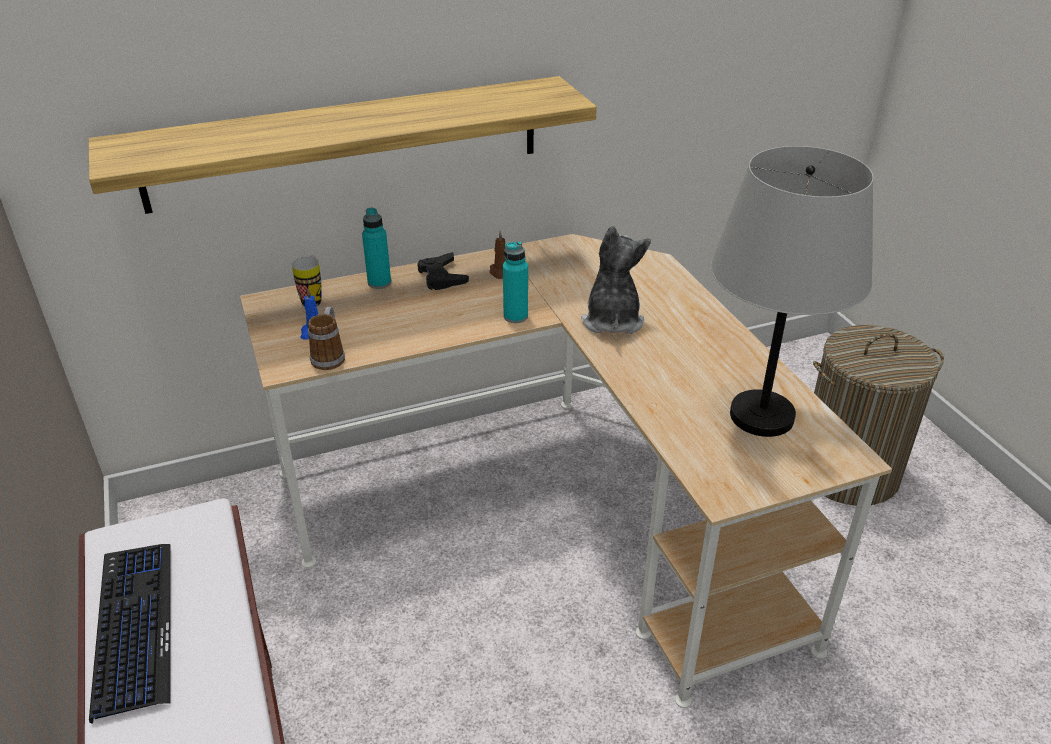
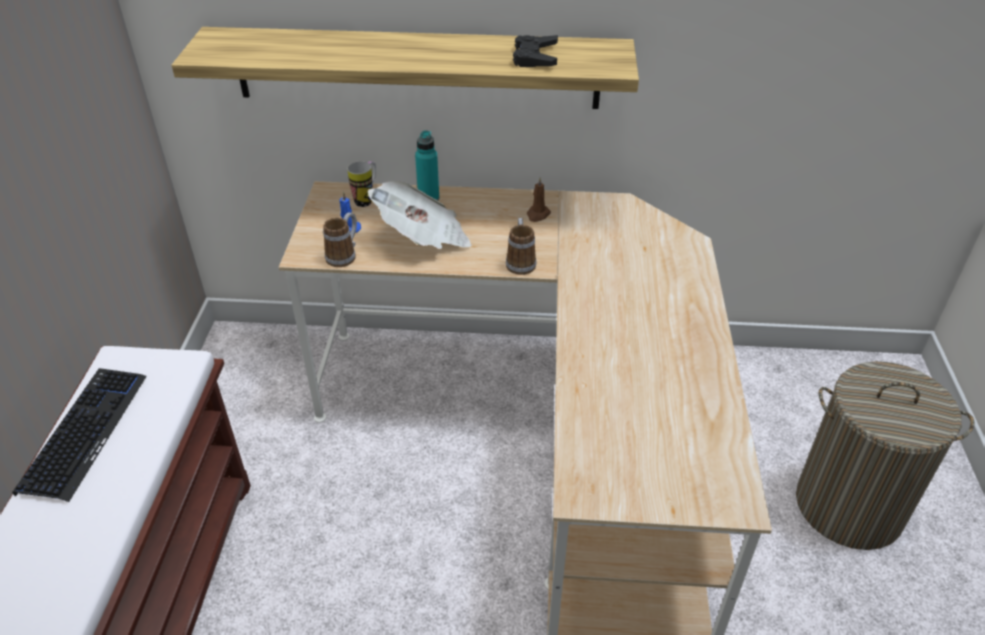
camera: 25 degrees right, 5 degrees up
(402, 320) = (423, 238): none -> newspaper
(441, 277) = (483, 206): black game controller -> black game controller (535, 57)
(515, 316) = (520, 262): turquoise bottle -> mug
(611, 320) = (604, 290): plush toy -> none
(761, 417) = (677, 431): grey table lamp -> none

